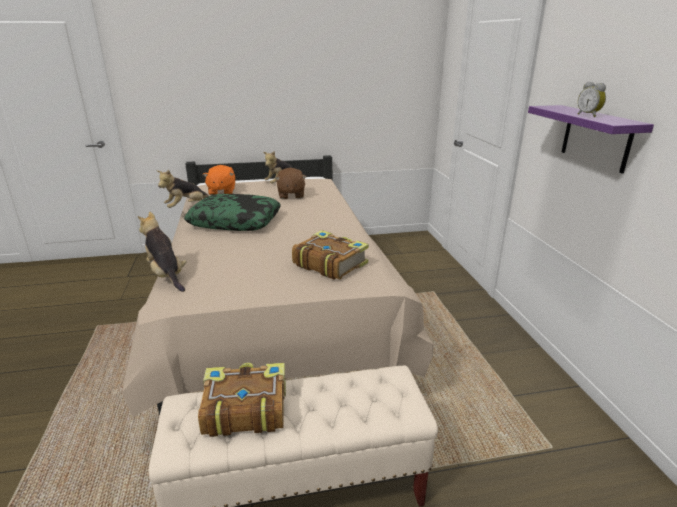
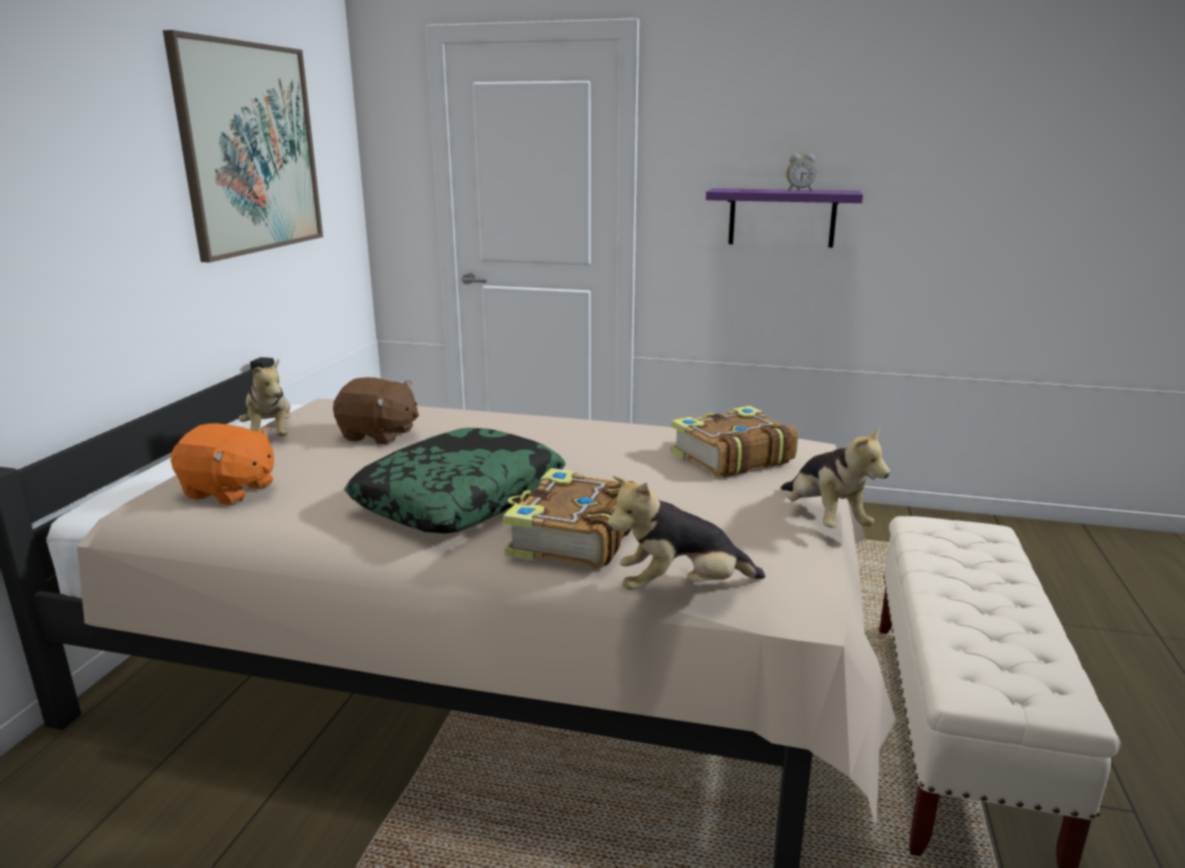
camera: 65 degrees left, 5 degrees down
(186, 207) = (279, 539): plush toy -> plush toy (824, 519)
(244, 408) = (985, 633): book -> book (571, 538)
(347, 59) = (250, 149): none -> picture

